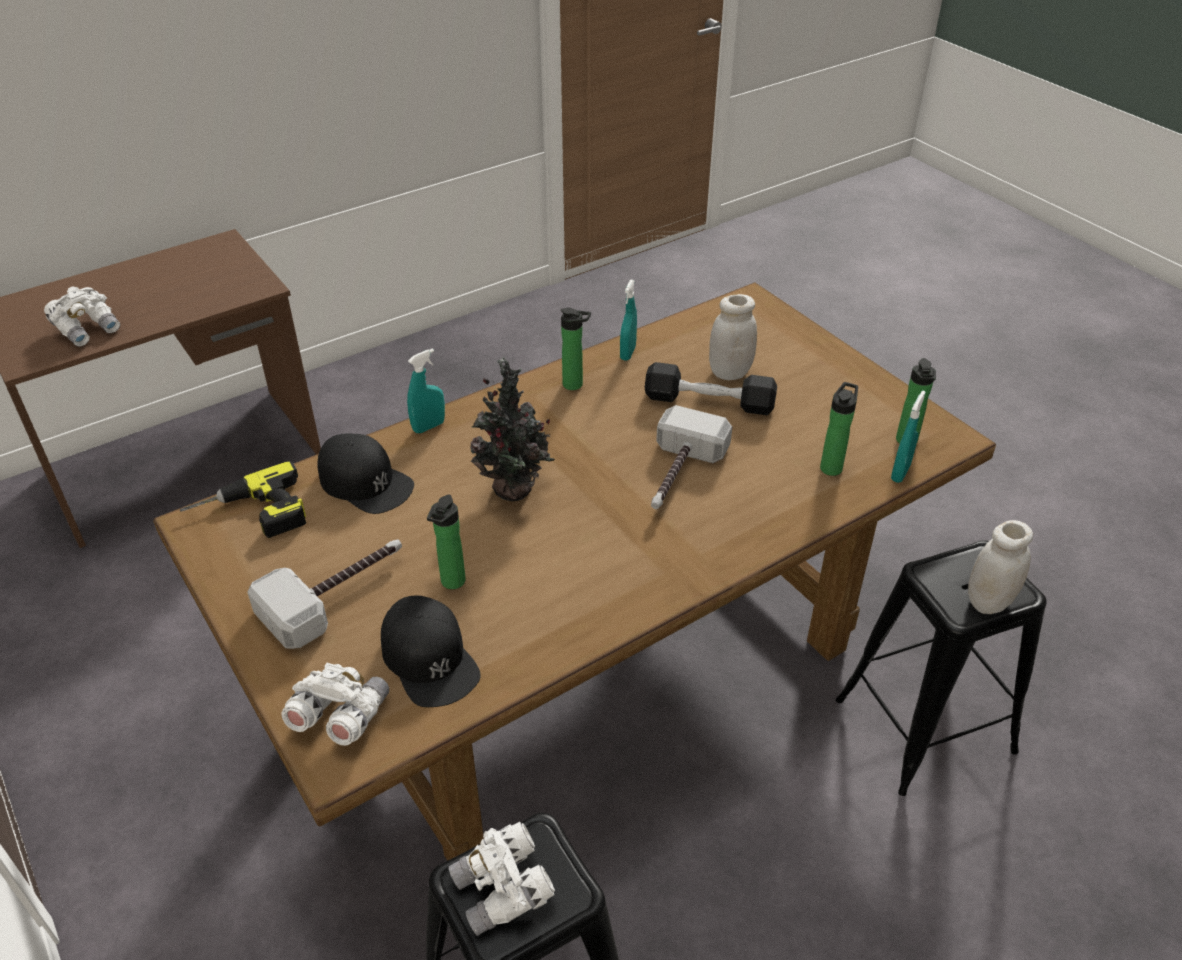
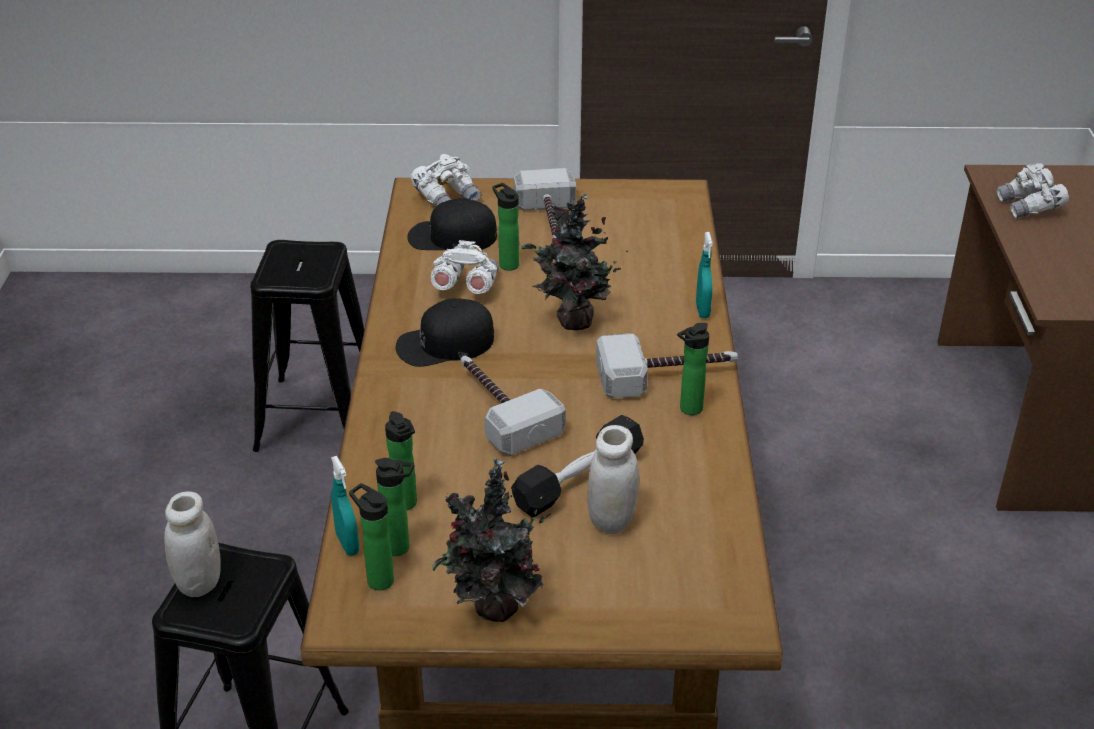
camera: 125 degrees right, 5 degrees down
(250, 515) = (669, 211): power drill -> none
(365, 482) = (658, 263): black cap -> black cap (445, 343)
(503, 891) = (302, 259): white binoculars -> white binoculars (465, 287)
(542, 410) = (667, 375): none -> hammer
(628, 353) = (712, 466): turquoise spray bottle -> none
(862, 383) = (494, 610): none -> potted plant
(870, 446) = (400, 548): none -> bottle

